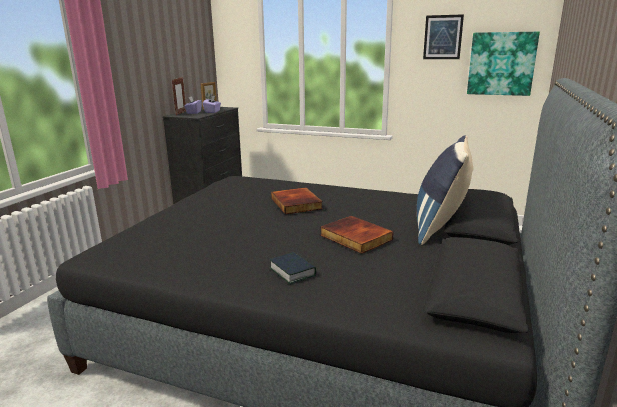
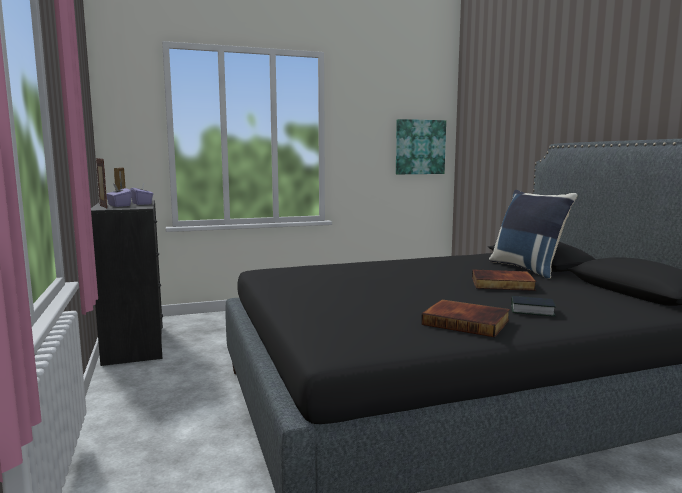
camera: 40 degrees left, 10 degrees down
(297, 203) = (393, 274): book -> book (466, 322)
(442, 37) = (371, 122): picture -> none

